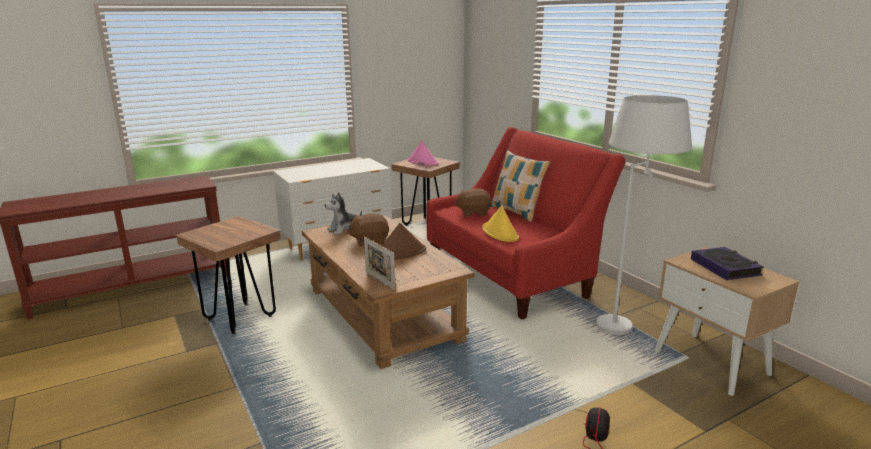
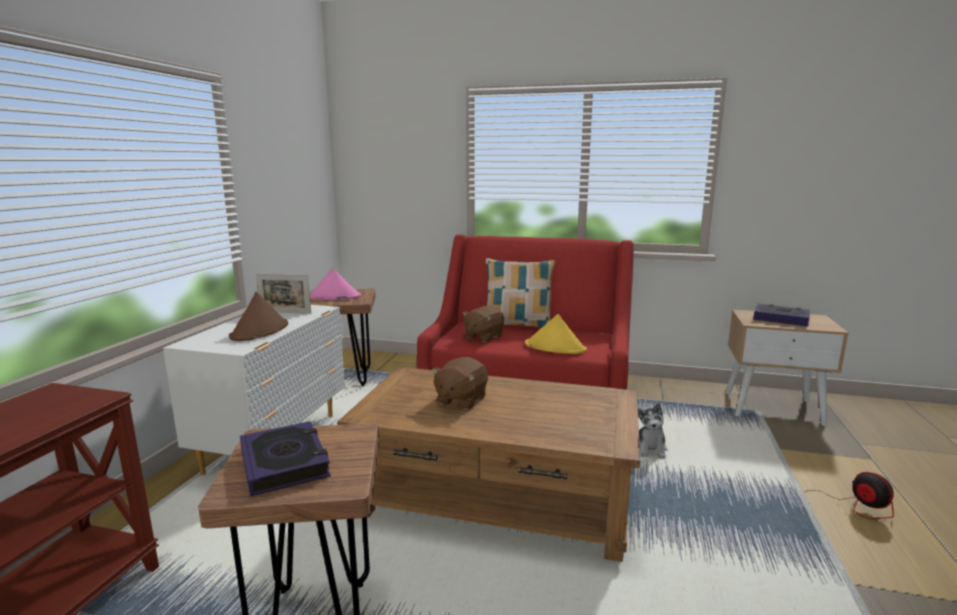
camera: 45 degrees left, 5 degrees down
(221, 231) = (285, 463): none -> book
(344, 229) = (395, 399): plush toy -> plush toy (650, 448)
(380, 280) = (589, 437): picture frame -> picture frame (285, 312)
(400, 253) = (527, 400): brown hat -> brown hat (260, 331)
(627, 321) = (677, 401): white floor lamp -> none

